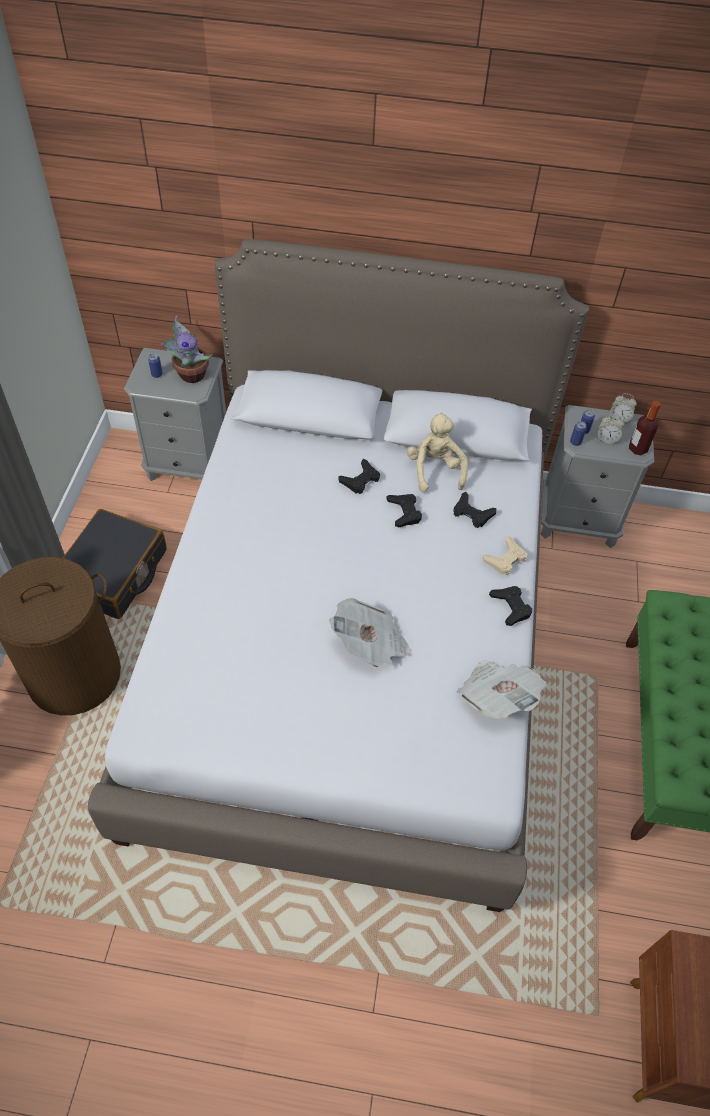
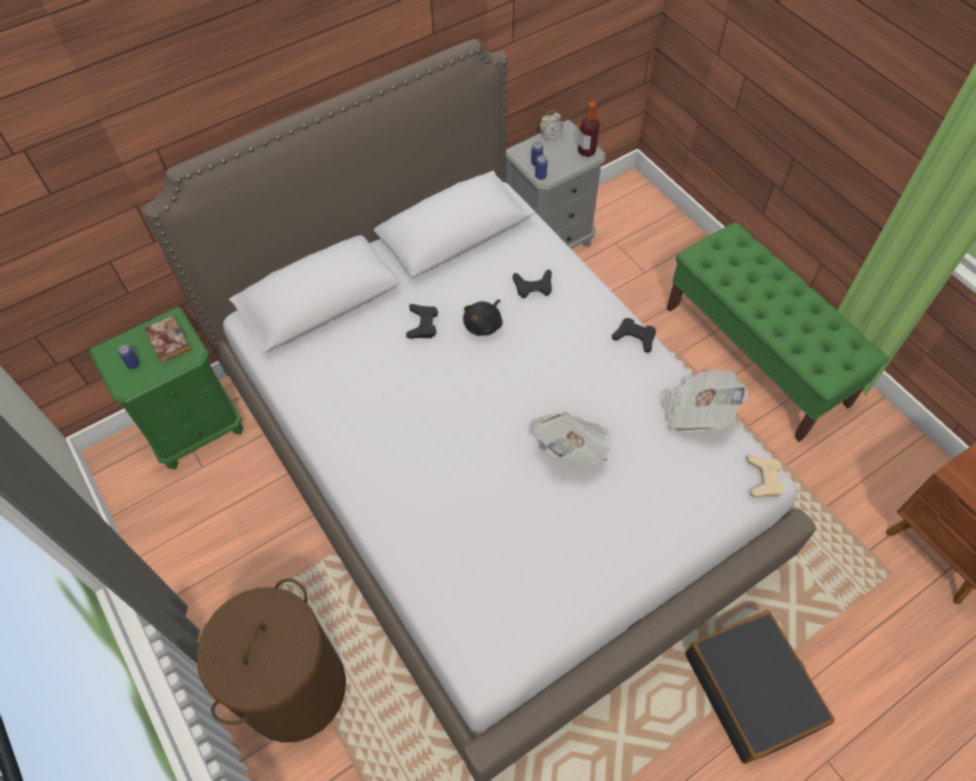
camera: 40 degrees left, 5 degrees up
(113, 573) = (232, 575): black suitcase -> black suitcase (751, 690)
(189, 465) = (195, 428): grey nightstand -> green nightstand
(190, 374) = (167, 341): potted plant -> book
(404, 512) = (484, 324): black game controller -> black plush toy
(435, 470) = (470, 273): beige plush toy -> none
(505, 559) = (593, 304): beige game controller -> beige game controller (763, 479)
(606, 439) = (559, 158): alarm clock -> none

